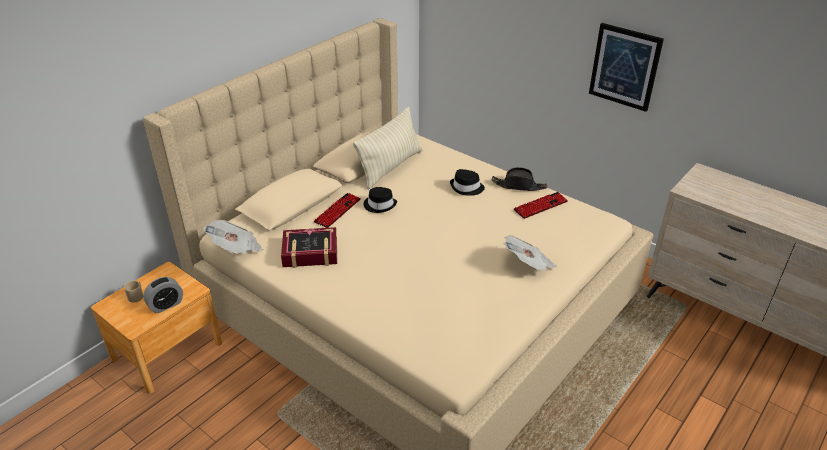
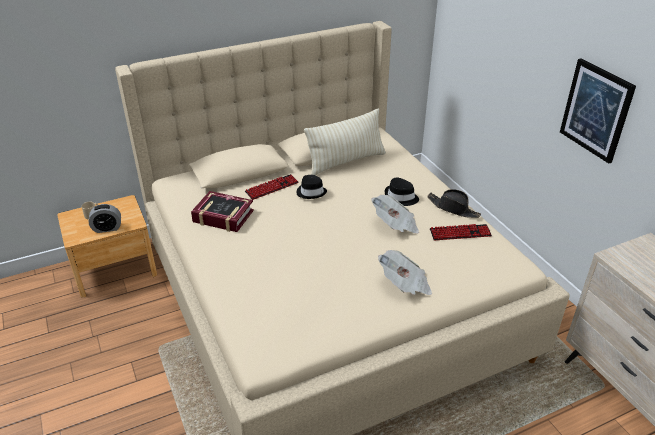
camera: 25 degrees right, 0 degrees up
(236, 249) = (170, 196): newspaper -> newspaper (395, 225)

